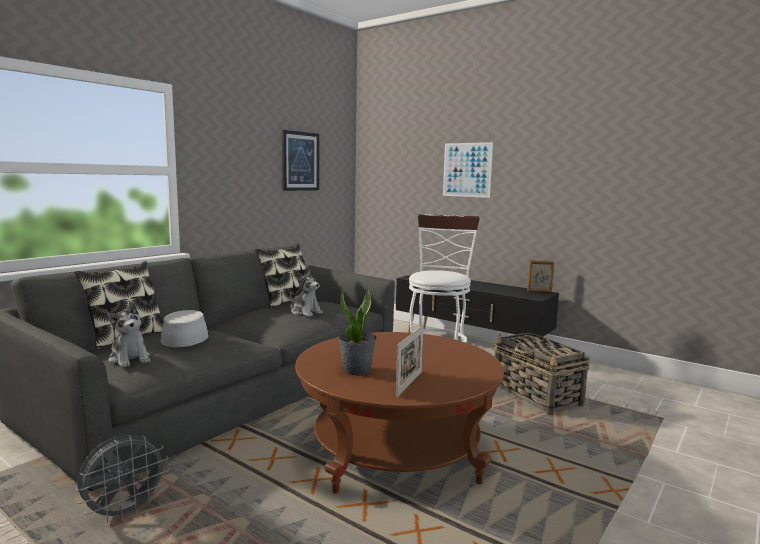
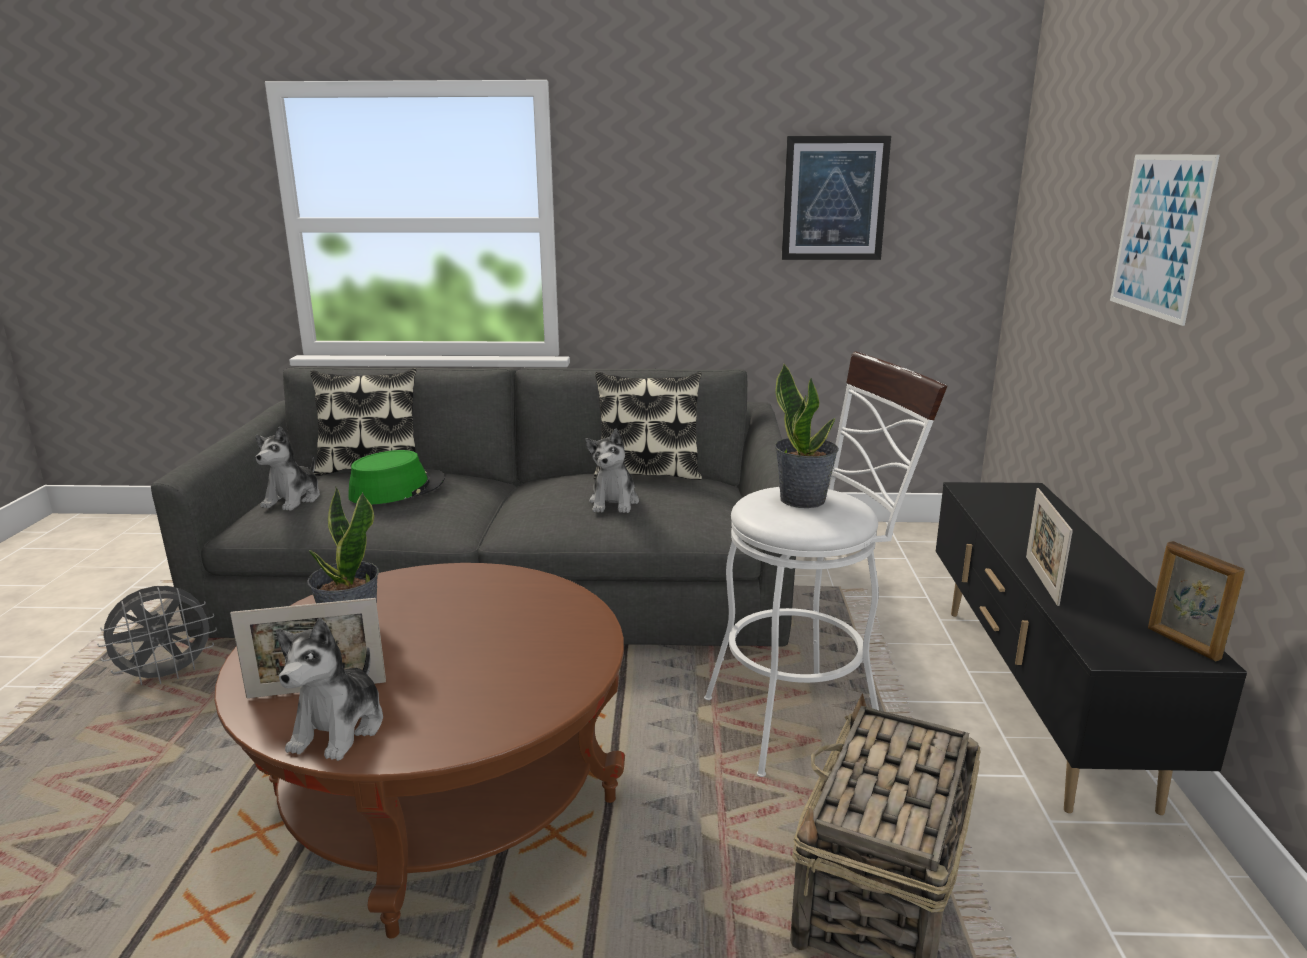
camera: 55 degrees right, 10 degrees up
(124, 512) = (167, 675): grey fan -> grey fan turned 45 degrees counterclockwise
(186, 336) = (397, 489): grey hat -> green hat
(436, 272) = (803, 499): none -> potted plant
(451, 385) = (339, 728): none -> plush toy
(485, 290) = (1041, 580): none -> picture frame

